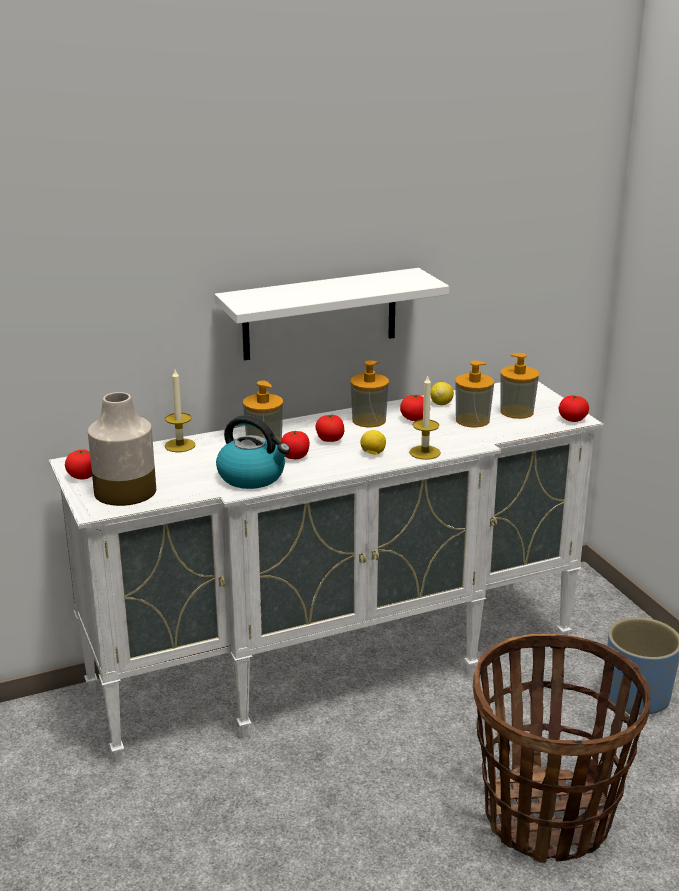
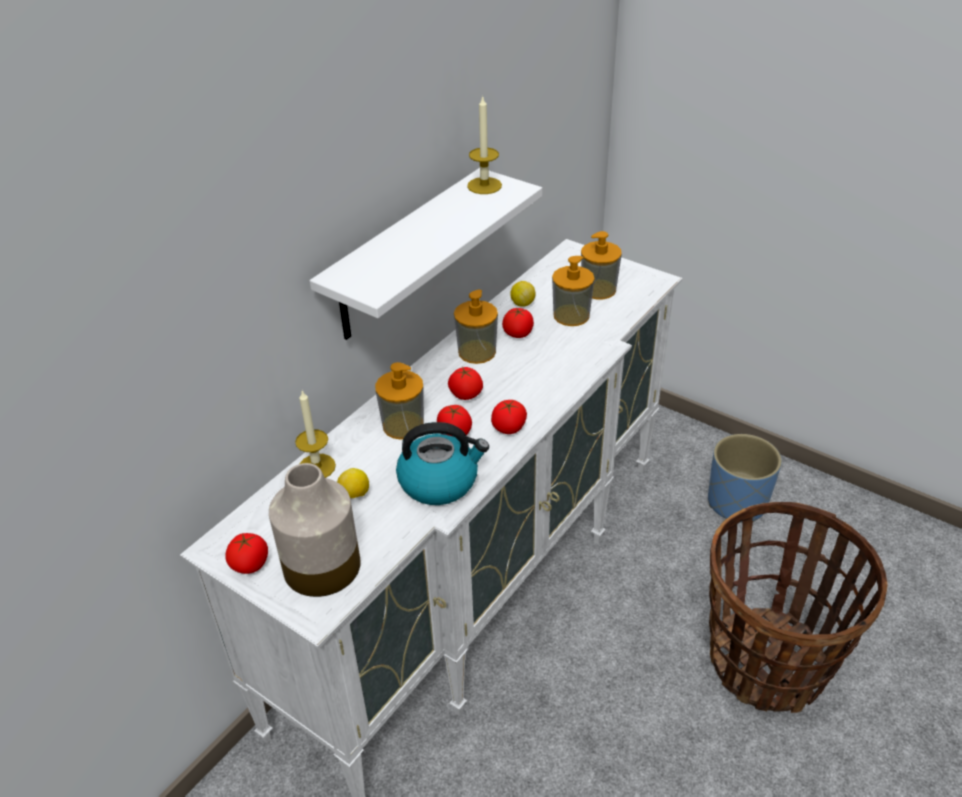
camera: 30 degrees left, 15 degrees up
(373, 453) = (525, 397): lemon -> lemon (354, 495)
(425, 452) = (571, 376): candle -> candle (484, 185)
(572, 419) = (654, 282): tomato -> tomato (509, 427)

